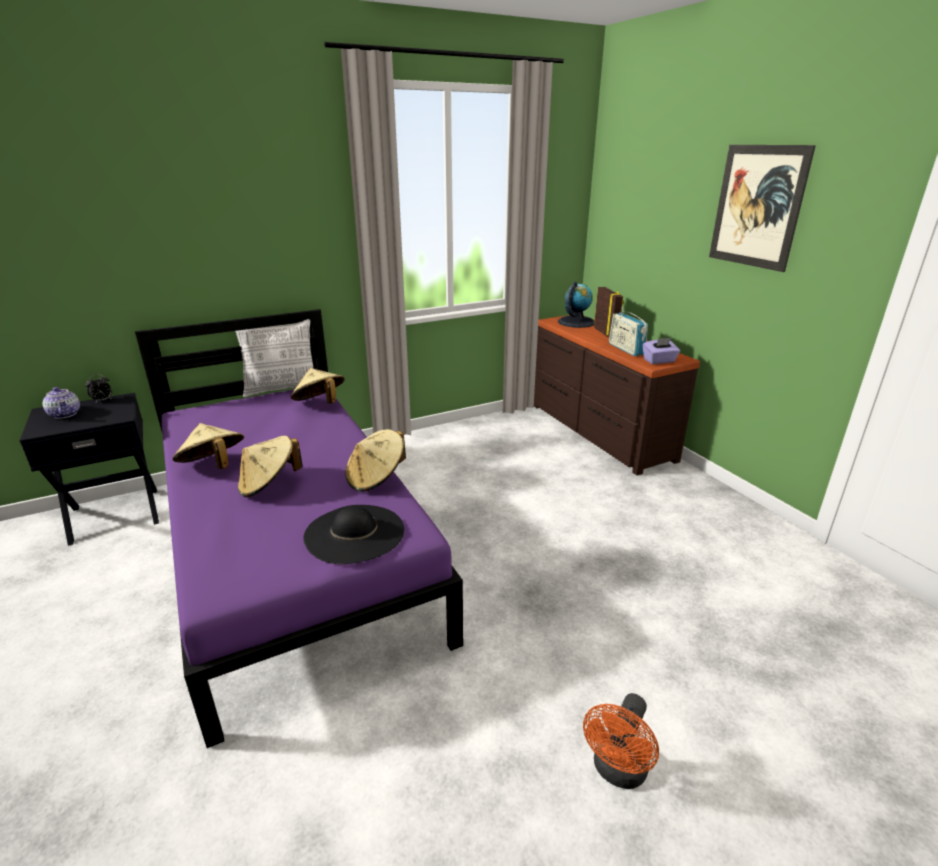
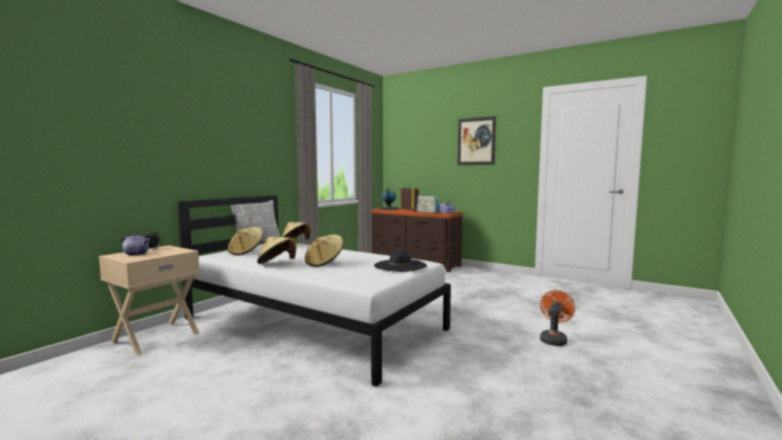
camera: 30 degrees left, 20 degrees down
(115, 514) = (155, 337): black nightstand -> beige nightstand
(293, 549) = (313, 323): purple bed -> white bed
(376, 478) = (376, 255): beige hat -> beige hat (246, 252)
(617, 771) = (554, 339): orange fan -> orange fan turned 150 degrees counterclockwise

